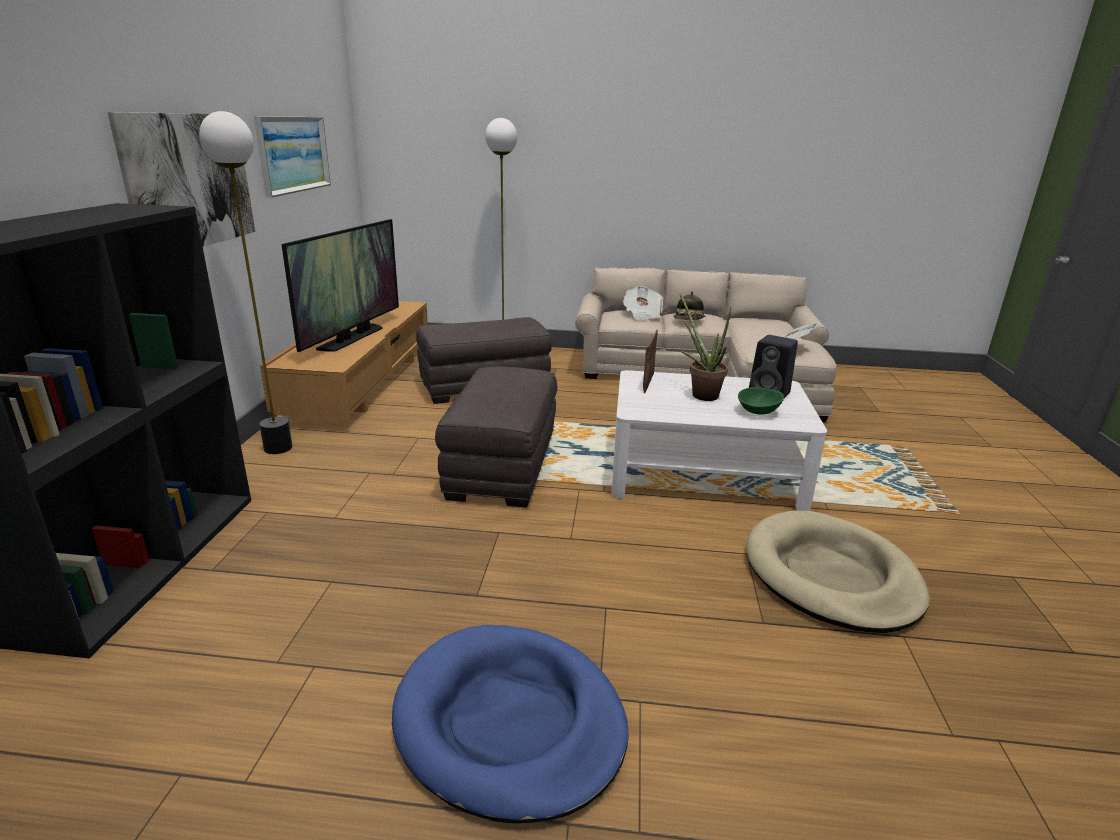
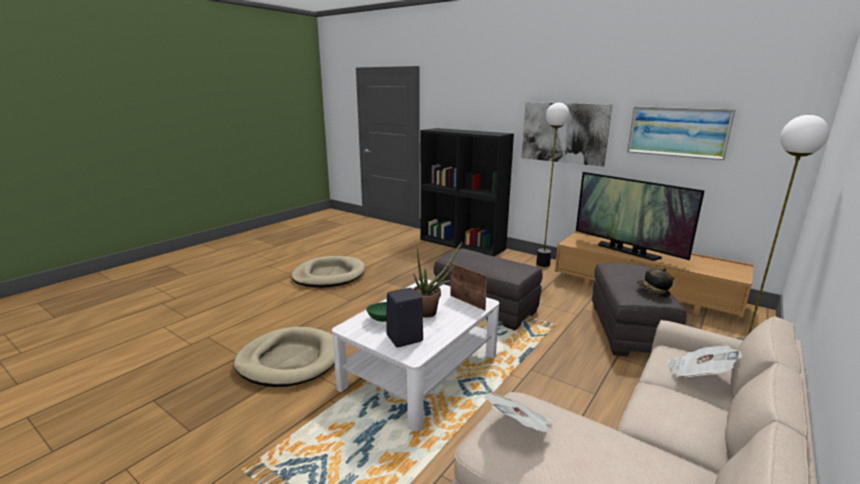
camera: 120 degrees right, 5 degrees down
(509, 723) = (329, 275): blue dog bed -> beige dog bed
(689, 321) = (661, 398): hat -> hat (652, 292)

